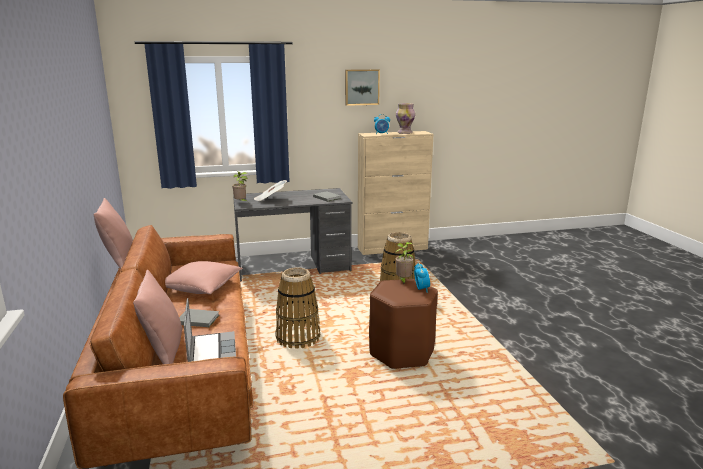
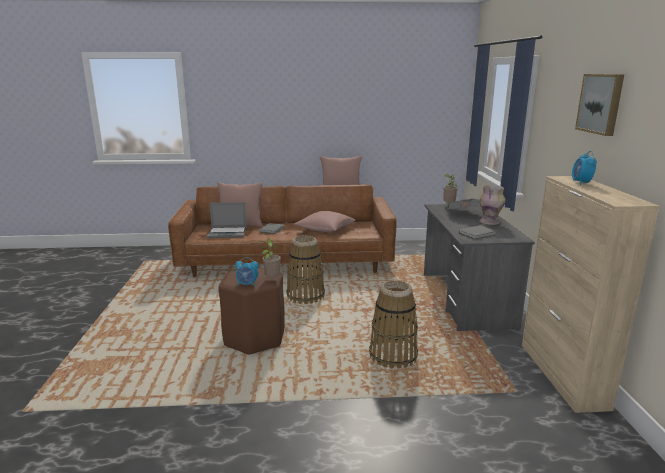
camera: 100 degrees right, 0 degrees up
(404, 133) = (607, 193): vase -> vase (490, 222)

